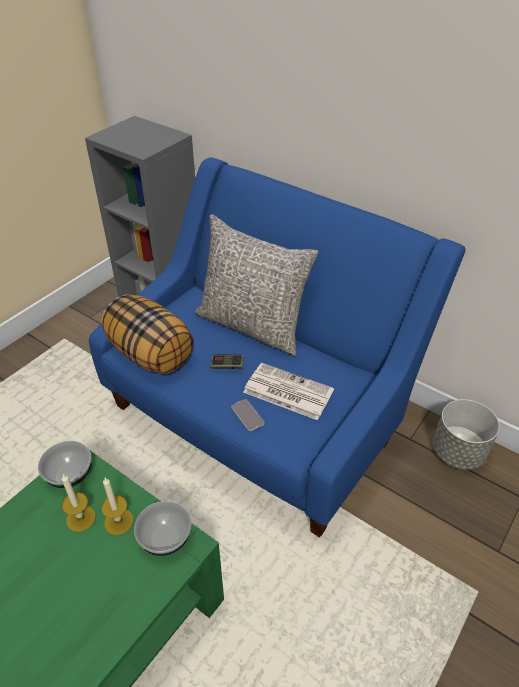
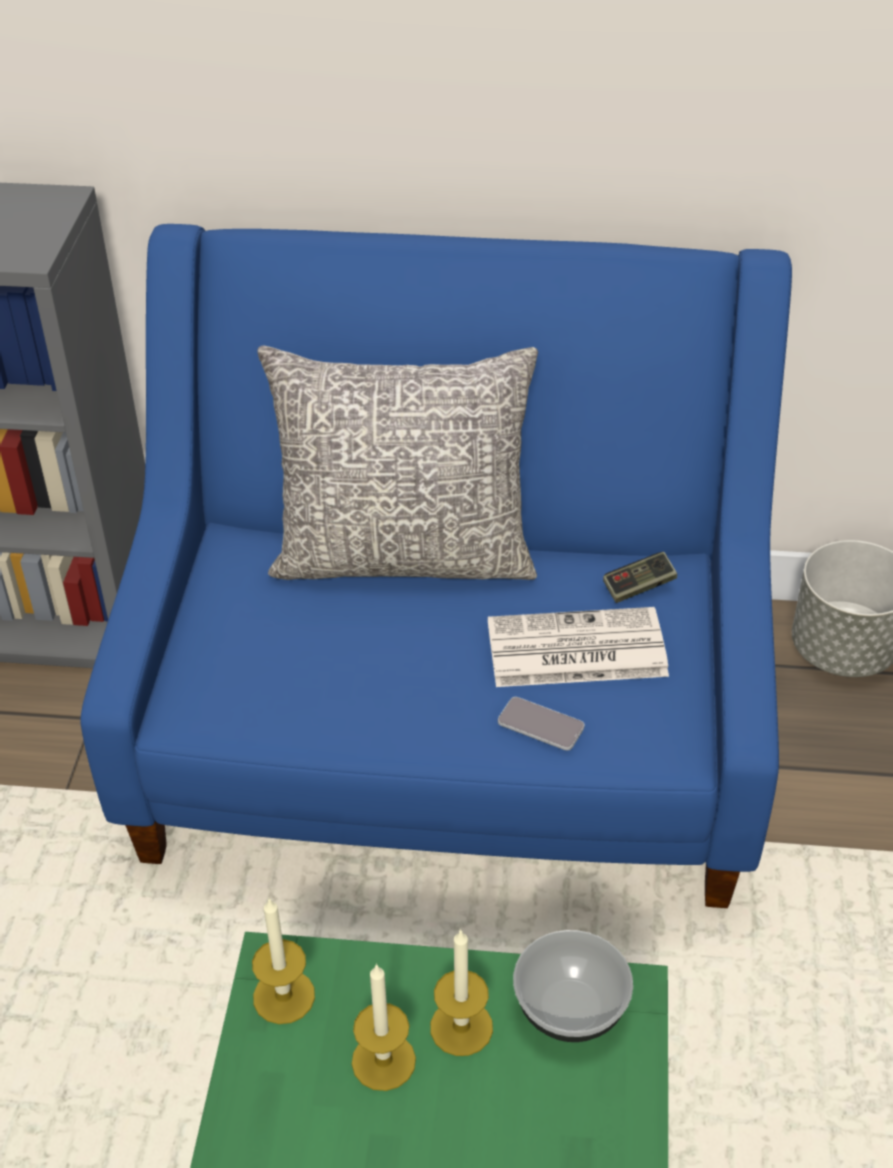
camera: 30 degrees left, 0 degrees up
(69, 473) = (284, 996): bowl -> candle
(151, 354) = (249, 695): pillow -> none
(227, 366) = (424, 652): game controller -> game controller (639, 586)

